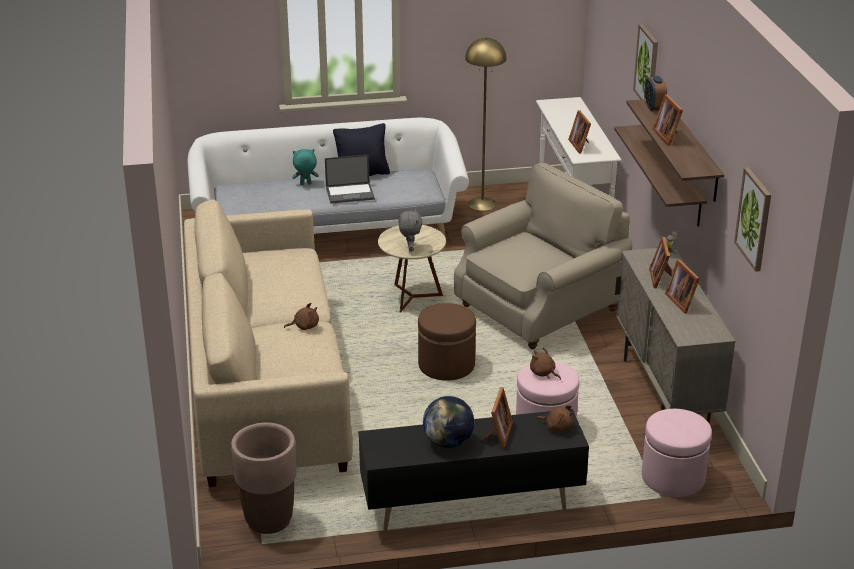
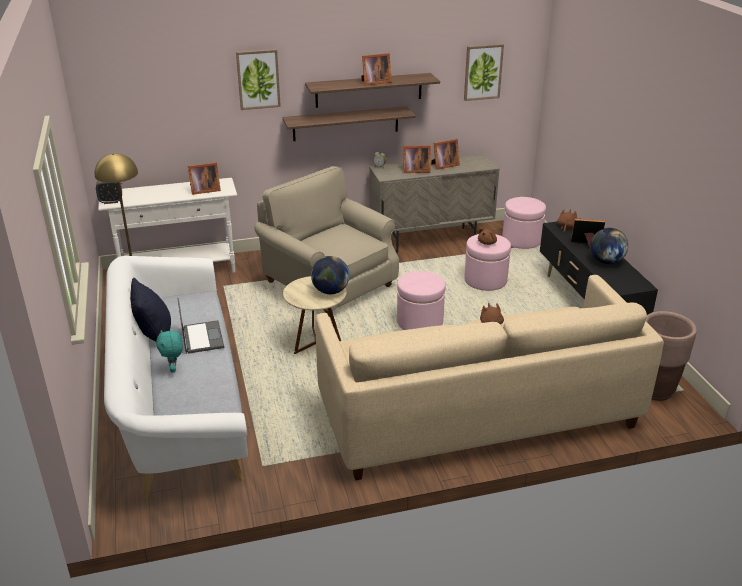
camera: 95 degrees left, 0 degrees up
(410, 248) = (330, 291): grey plush toy -> globe
(446, 365) = (420, 322): brown ottoman -> pink ottoman
(654, 107) = (325, 85): alarm clock -> alarm clock (111, 201)

